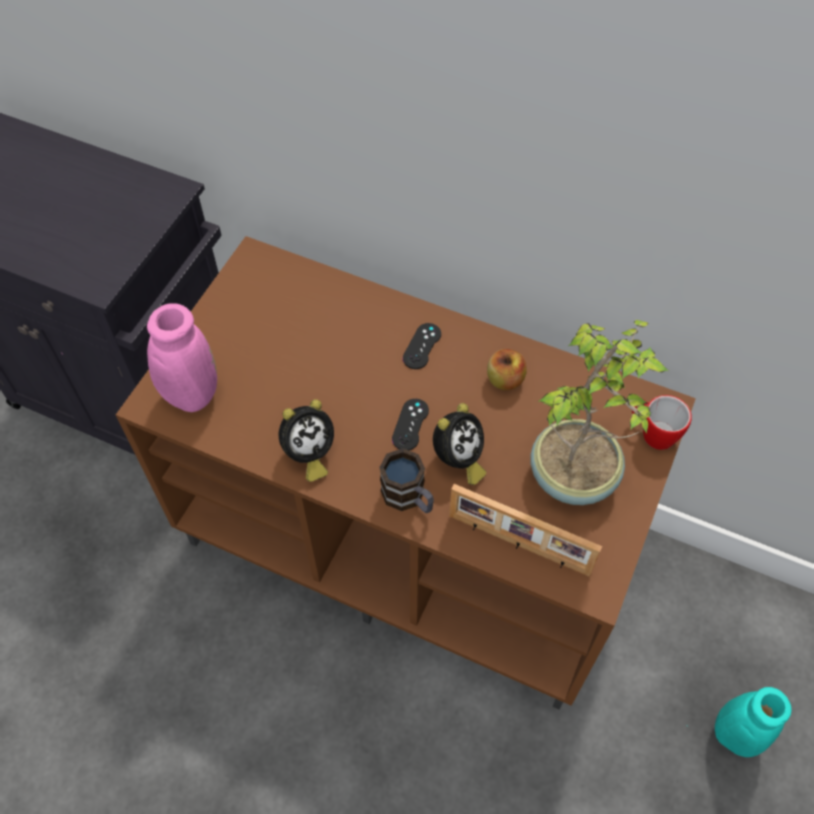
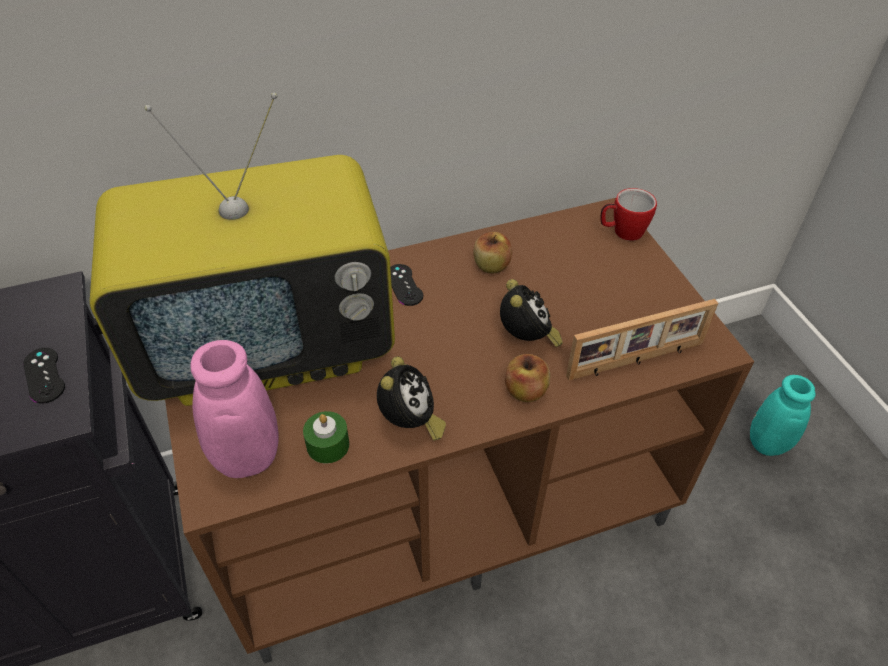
camera: 45 degrees left, 10 degrees down
(244, 426) = (328, 445): none -> green candle
(283, 326) = (271, 346): none -> television
(409, 497) = (525, 391): mug -> apple
(410, 424) = (462, 342): black game controller -> black game controller (44, 375)
(575, 476) = (613, 291): potted plant -> none

